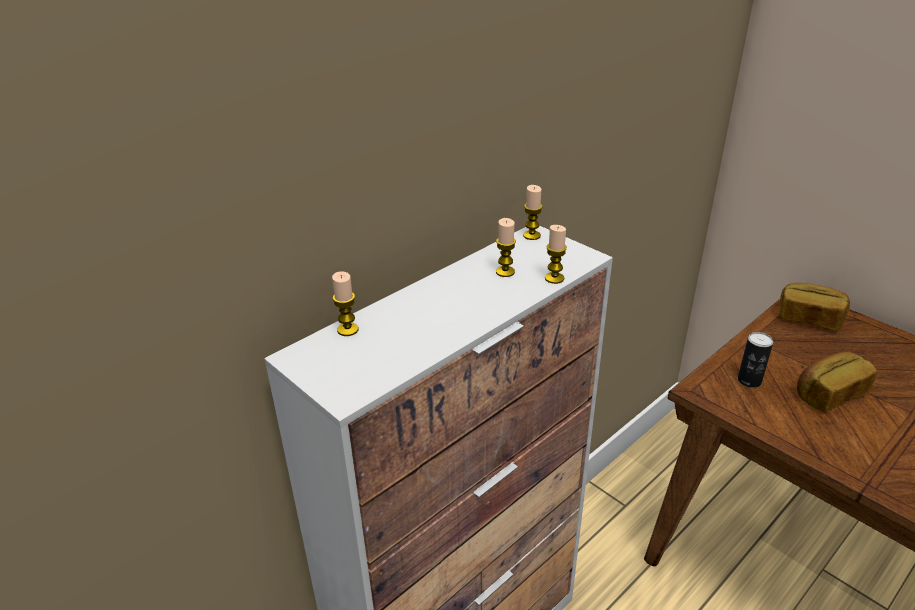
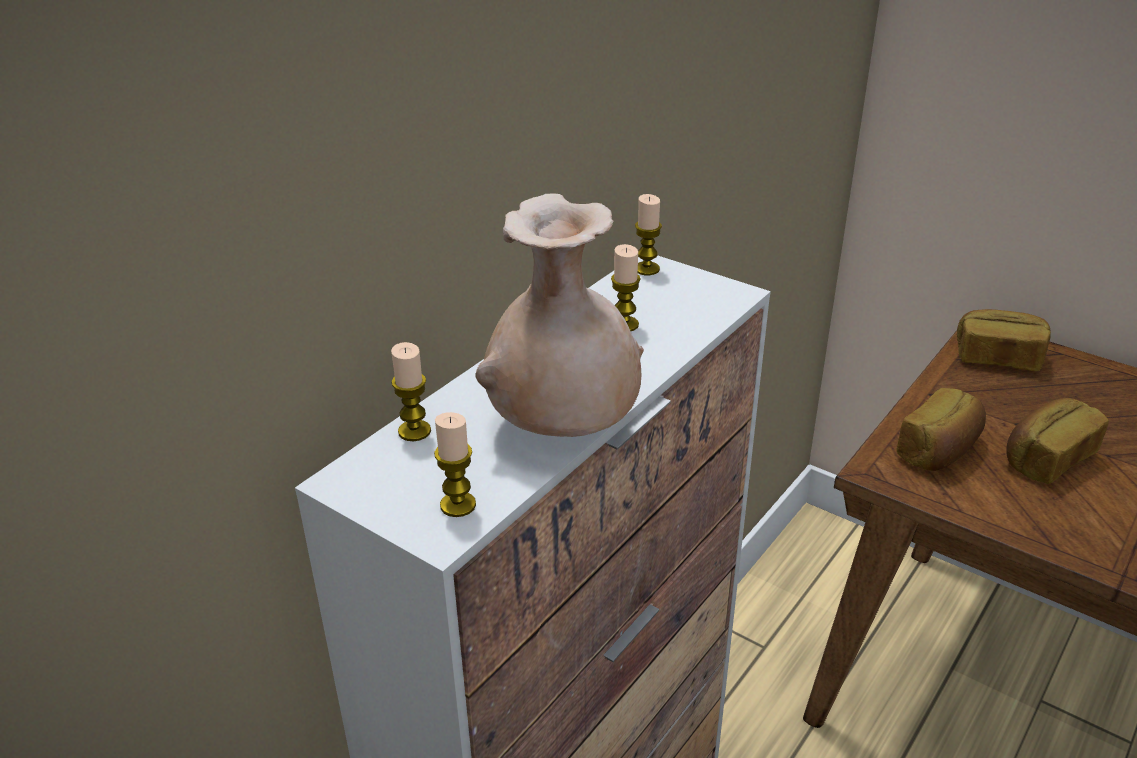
camera: 10 degrees left, 0 degrees up
(443, 337) = (562, 429): none -> beige vase
(554, 278) = (698, 328): candle -> candle (458, 505)
(749, 380) = (939, 451): can -> bread

